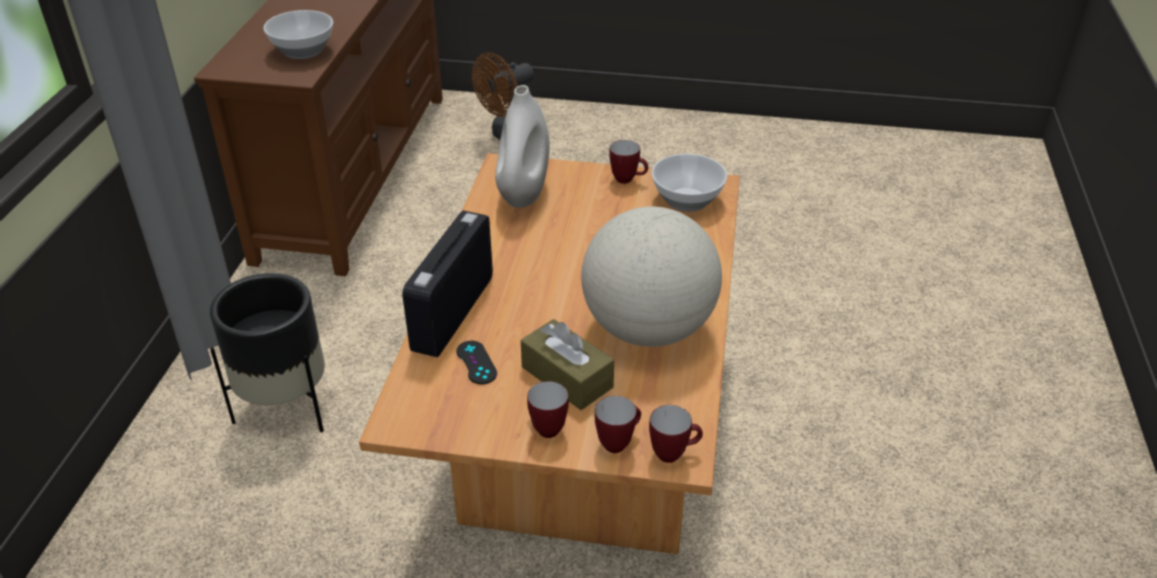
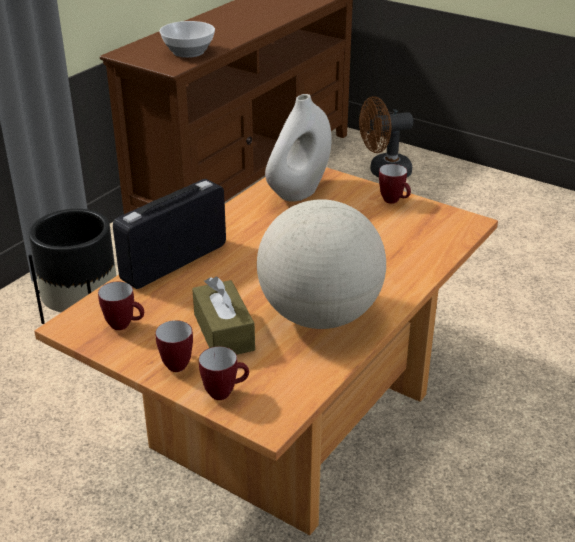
camera: 25 degrees right, 5 degrees down
(476, 362) = (163, 301): black game controller -> none
(674, 453) = (263, 416): mug -> mug (125, 325)
(686, 200) = (432, 228): bowl -> none

